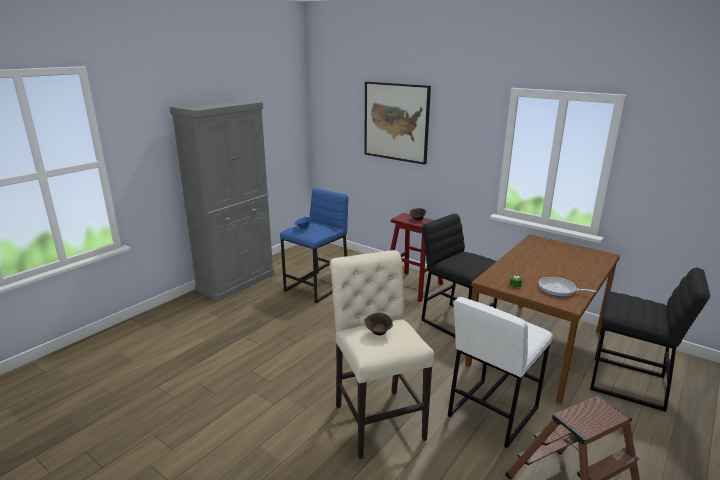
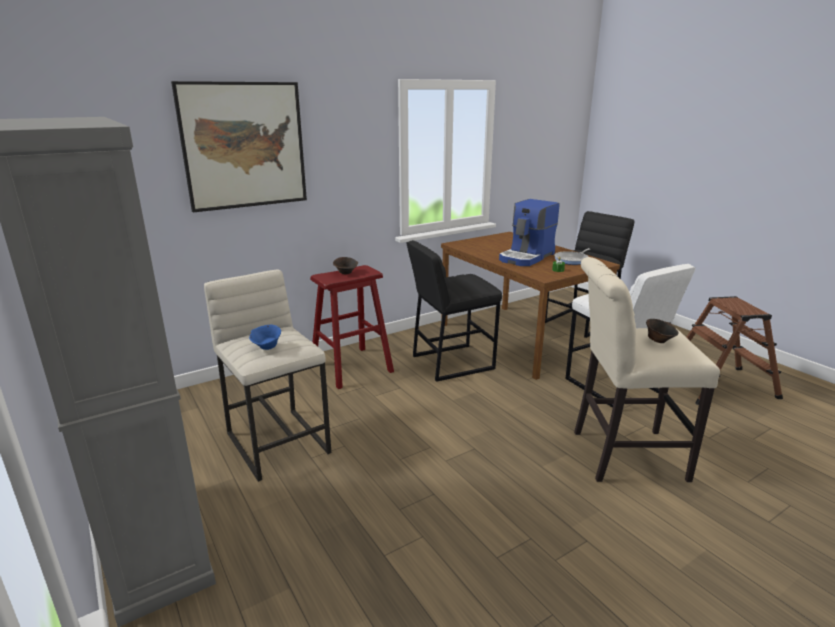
camera: 70 degrees left, 0 degrees up
(317, 286) = (278, 442): blue stool -> beige stool
(537, 269) = (527, 257): none -> coffee machine

